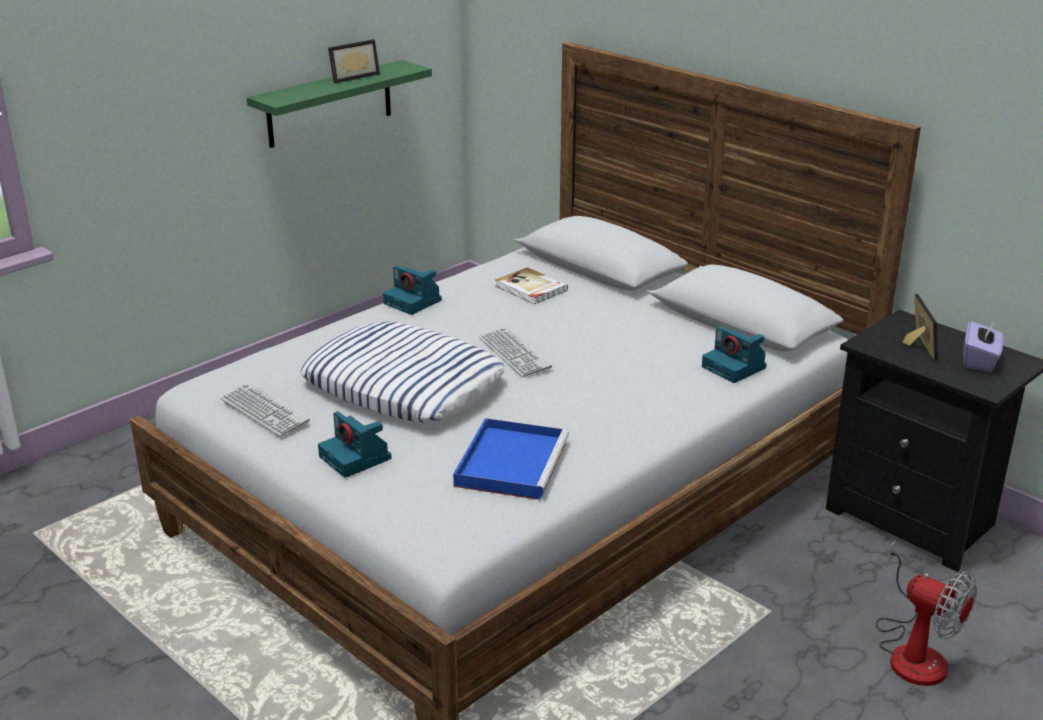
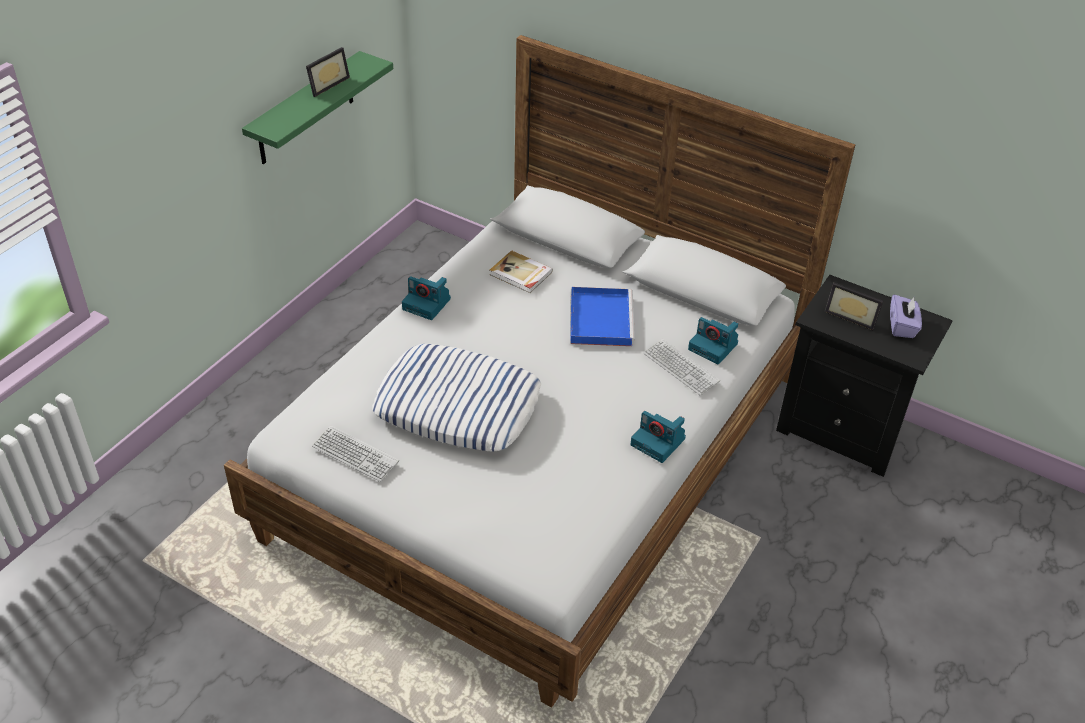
camera: 15 degrees left, 15 degrees up
(356, 458) = (452, 495): camera -> camera (659, 442)
(511, 462) = (575, 479): blue tray -> blue tray (600, 318)
(514, 353) = (535, 356): keyboard -> keyboard (681, 368)
(913, 651) = (867, 556): fan -> none
(915, 346) = (851, 316): picture frame -> picture frame turned 135 degrees clockwise

